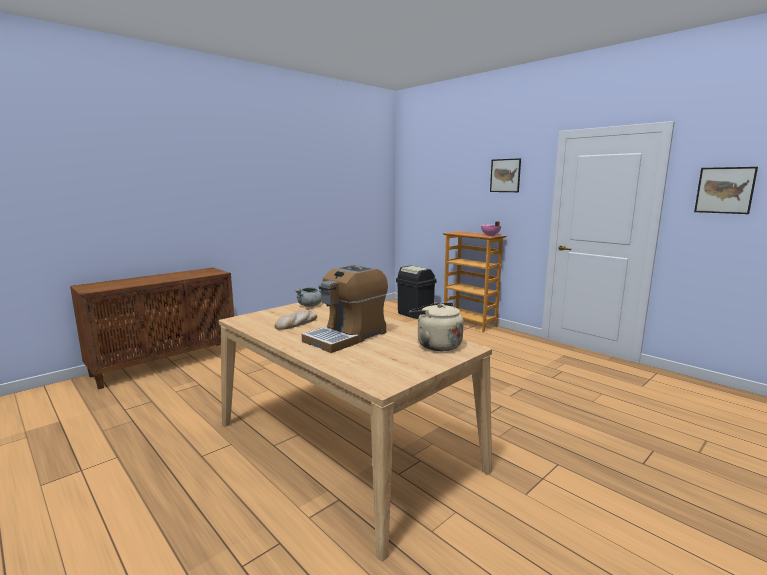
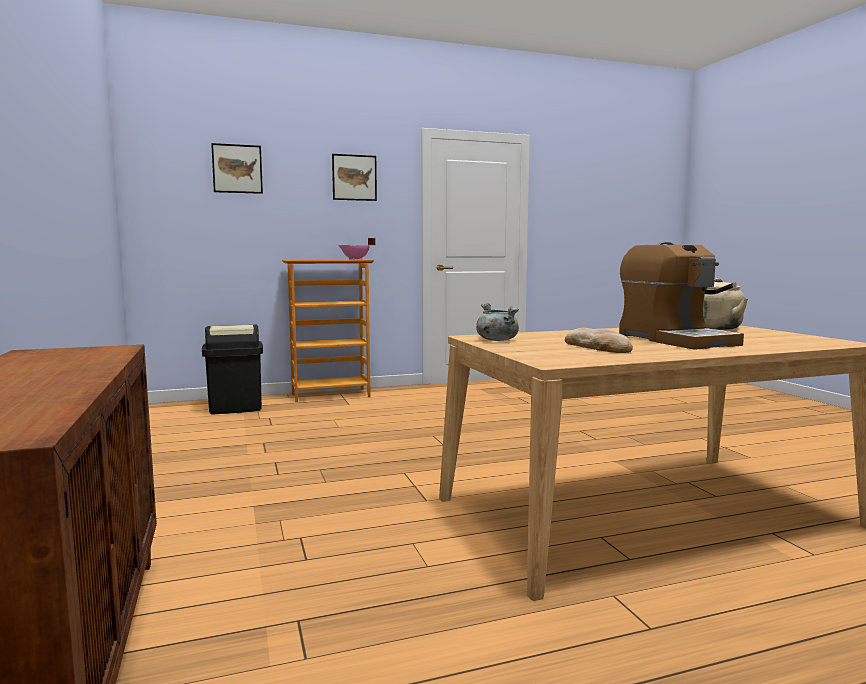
camera: 65 degrees left, 5 degrees down
(724, 190) = (570, 201): picture -> picture (237, 169)

